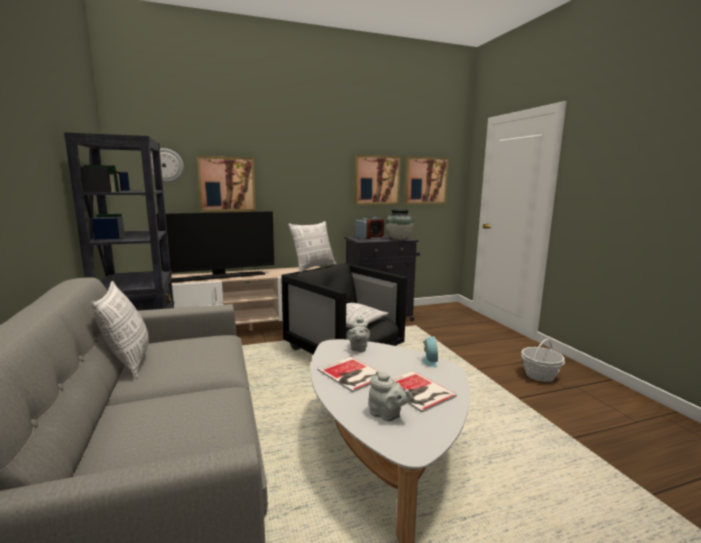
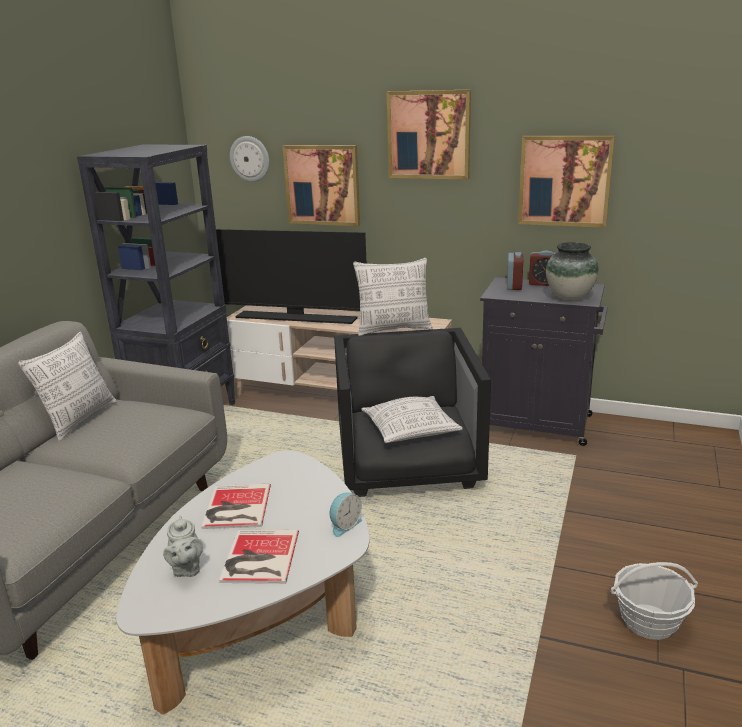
camera: 40 degrees right, 10 degrees up
(358, 348) = (300, 475): grey teapot -> none
(426, 180) = (674, 183): picture -> picture (429, 135)

